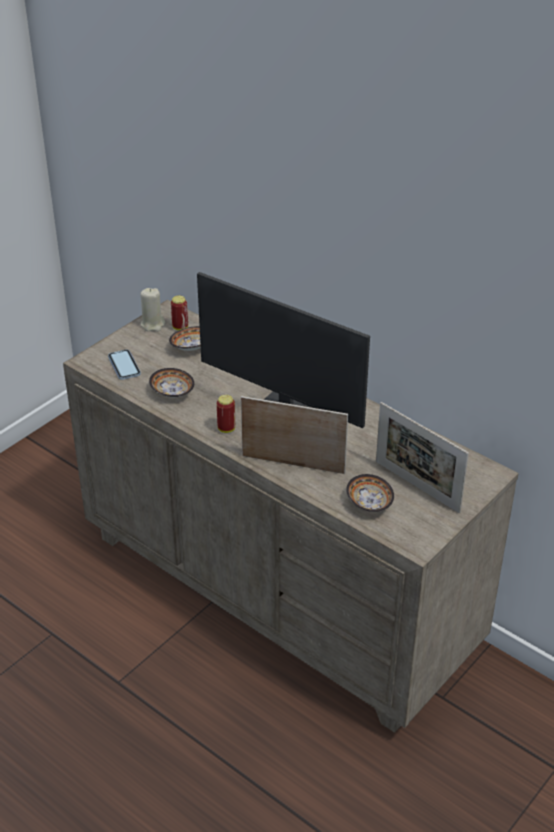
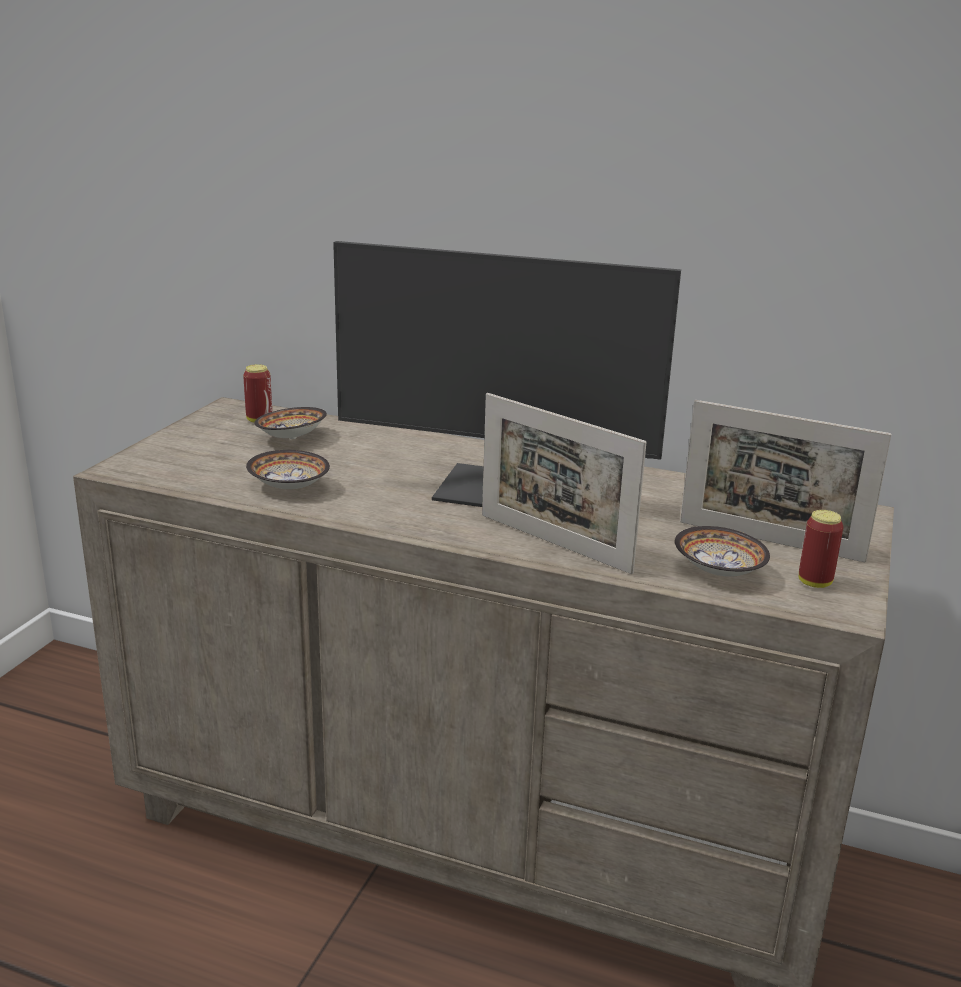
camera: 20 degrees left, 15 degrees down
(124, 366) = (187, 467): phone -> none
(153, 324) = (212, 421): beige candle -> none
(226, 429) = (409, 516): can -> can (814, 582)
(293, 464) = (553, 543): picture frame -> picture frame turned 135 degrees counterclockwise

